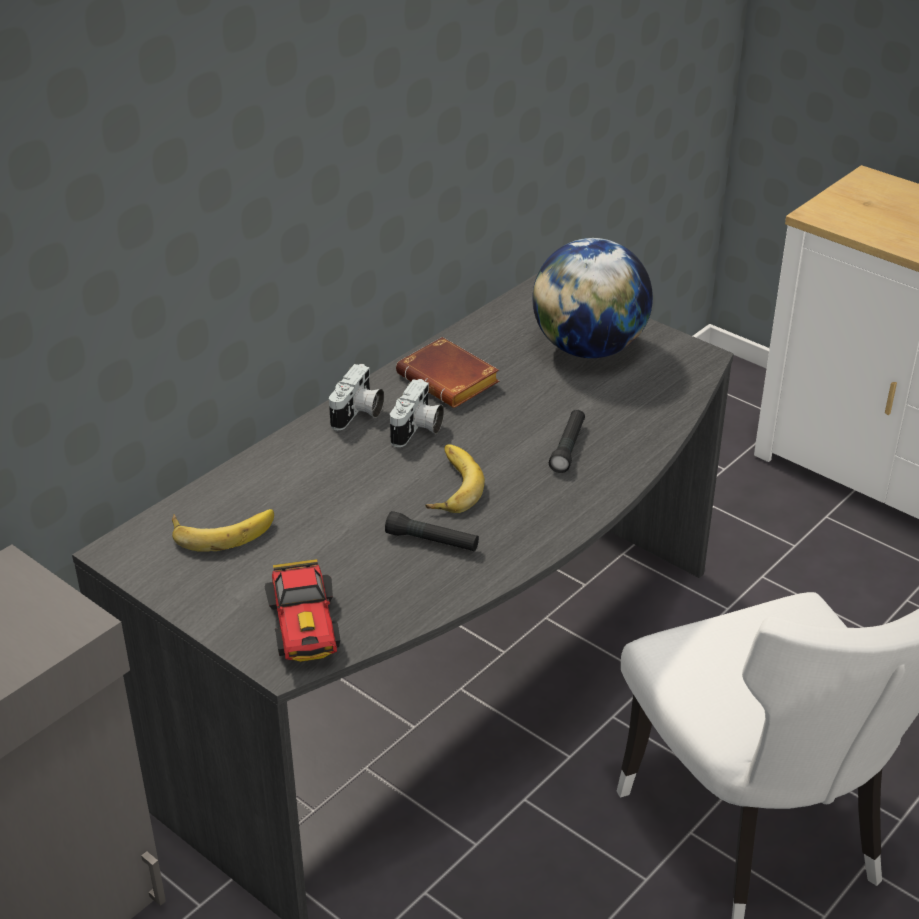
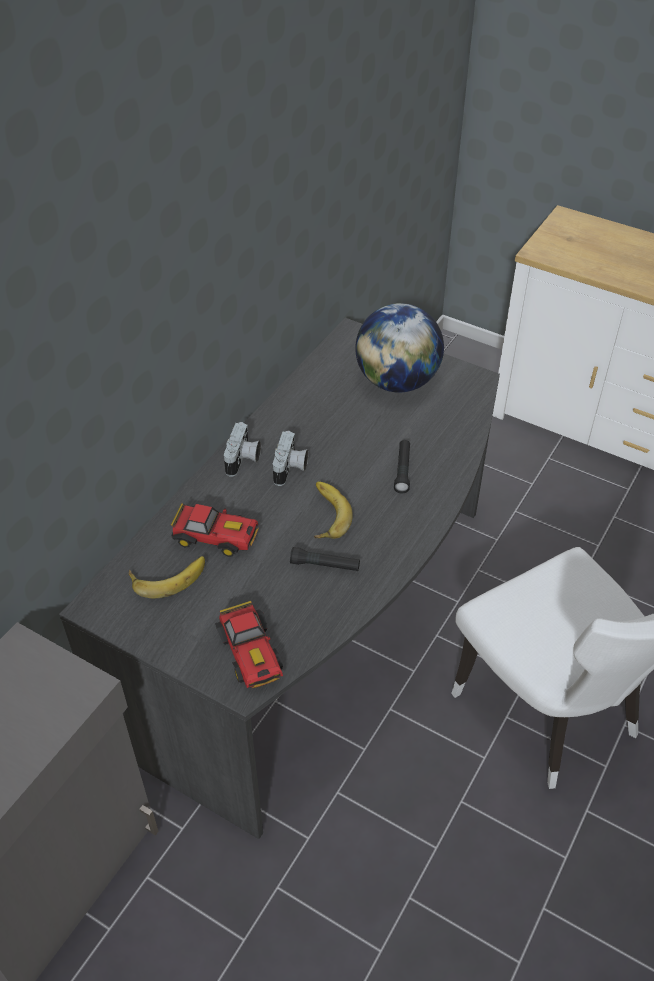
camera: 10 degrees left, 10 degrees up
(298, 495) = (216, 538): none -> toy car
(451, 380) = (304, 422): brown book -> none

